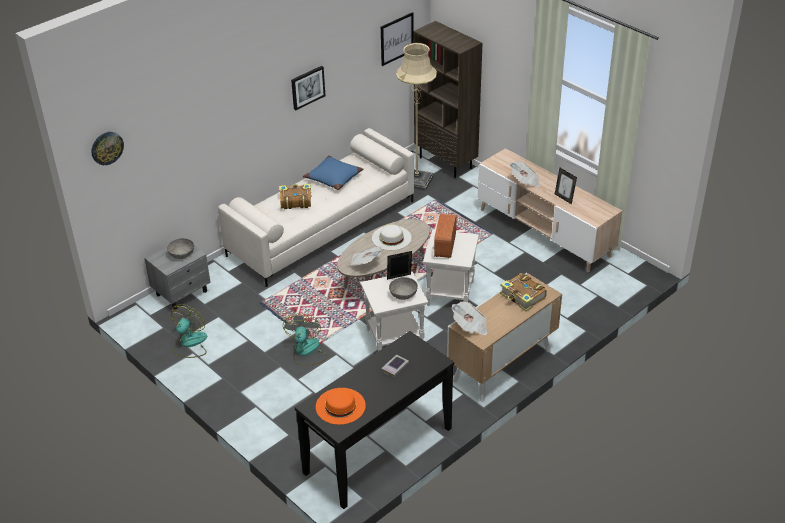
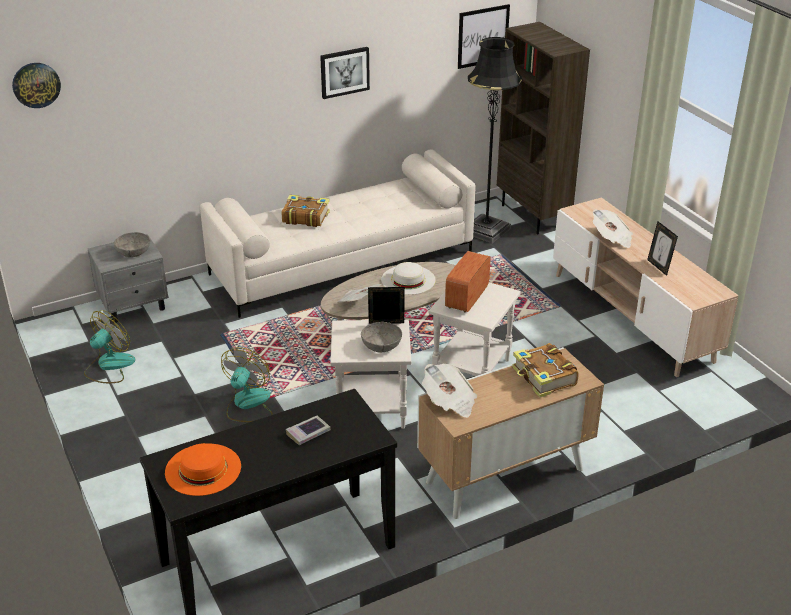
camera: 15 degrees right, 5 degrees down
(333, 178) = (366, 200): blue pillow -> none
(416, 181) = (486, 230): beige floor lamp -> black floor lamp

